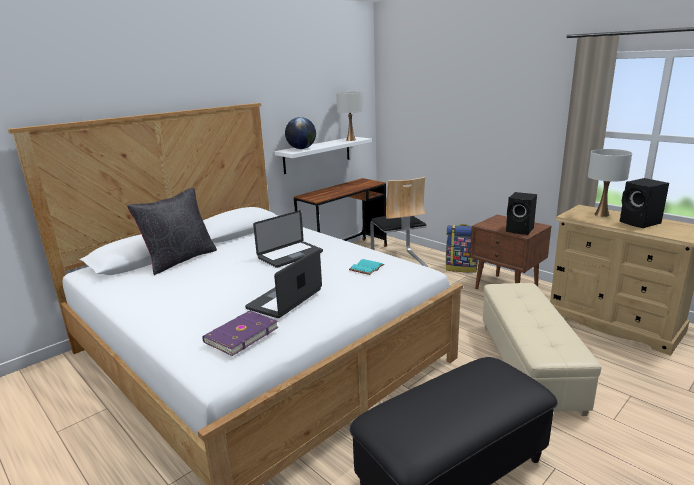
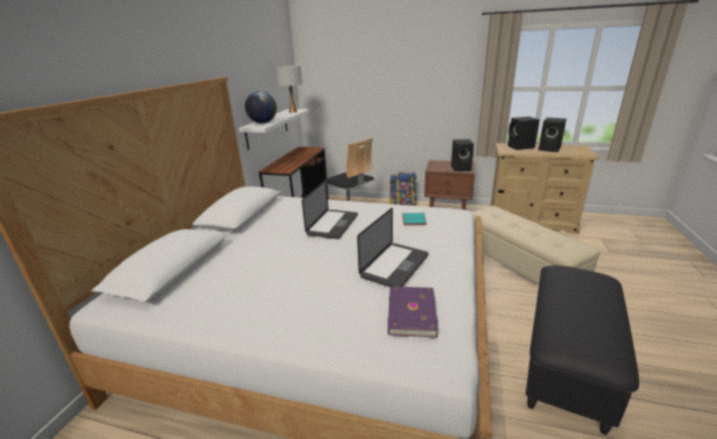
camera: 30 degrees left, 5 degrees up
(180, 260) = (219, 257): black pillow -> none
(285, 299) = (395, 266): laptop -> laptop turned 150 degrees counterclockwise
(602, 214) = (521, 147): white table lamp -> black speaker

